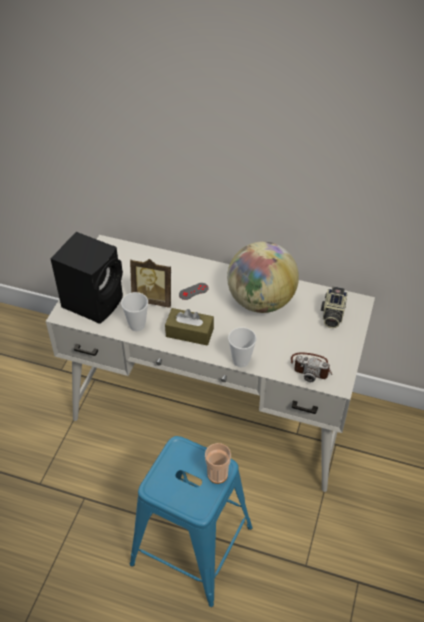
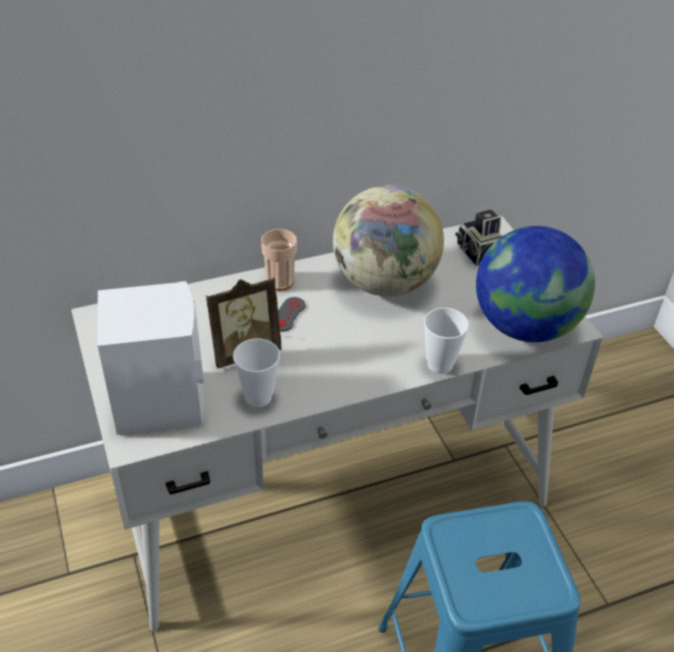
camera: 40 degrees left, 5 degrees down
(94, 301) = (159, 399): black speaker -> white speaker
(189, 332) = (339, 367): brown tissue box -> none
(217, 474) = (528, 531): cup -> cup (279, 281)
(311, 367) = (524, 326): camera -> globe

